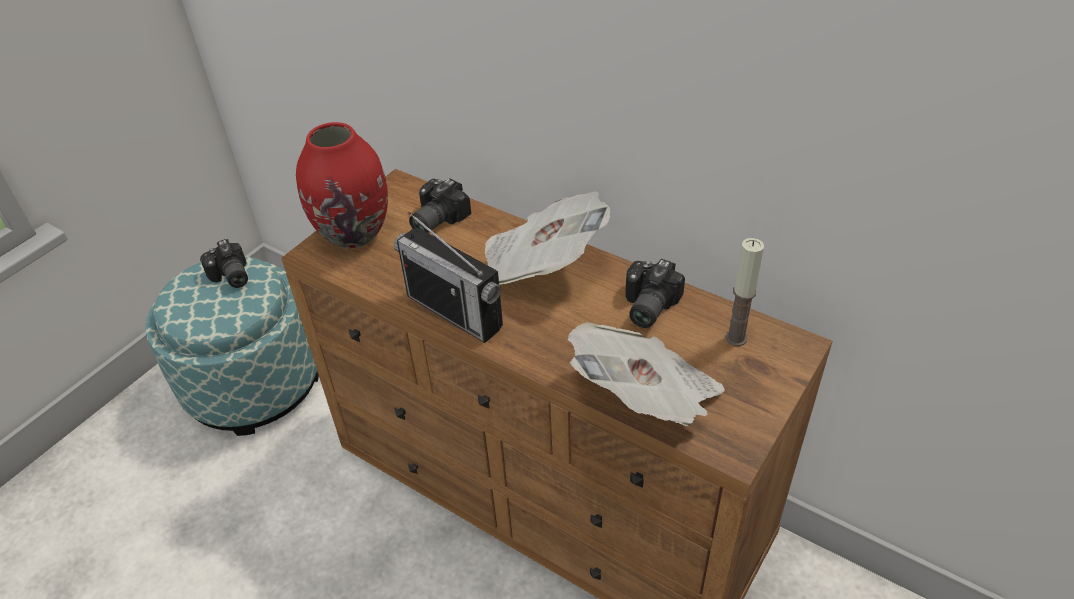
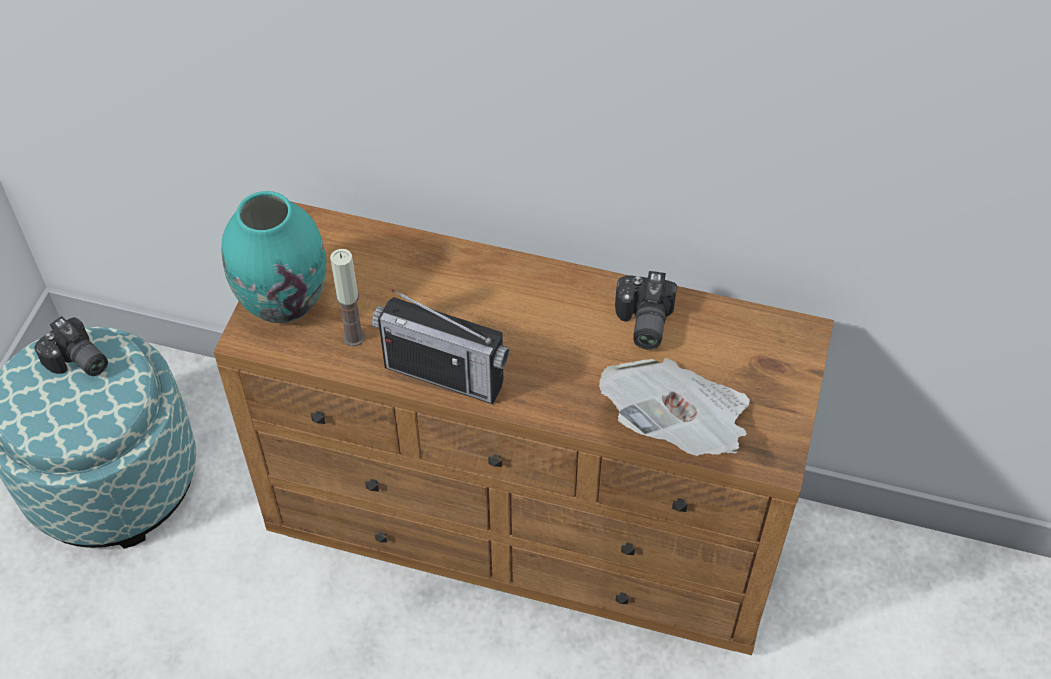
camera: 20 degrees left, 10 degrees up
(354, 233) = (284, 300): red vase -> turquoise vase
(435, 219) = (369, 262): camera -> none
(541, 264) = (514, 296): newspaper -> none
(736, 338) = (742, 339): candle -> candle (354, 337)

